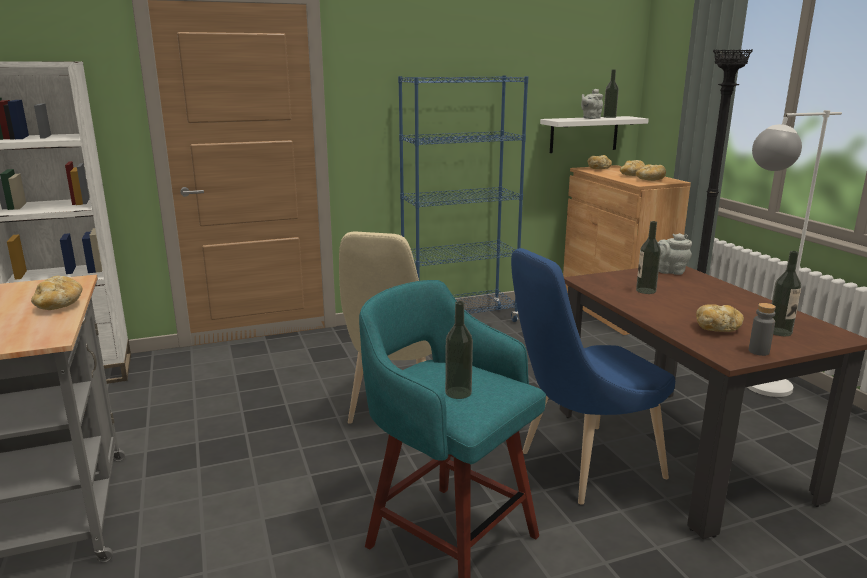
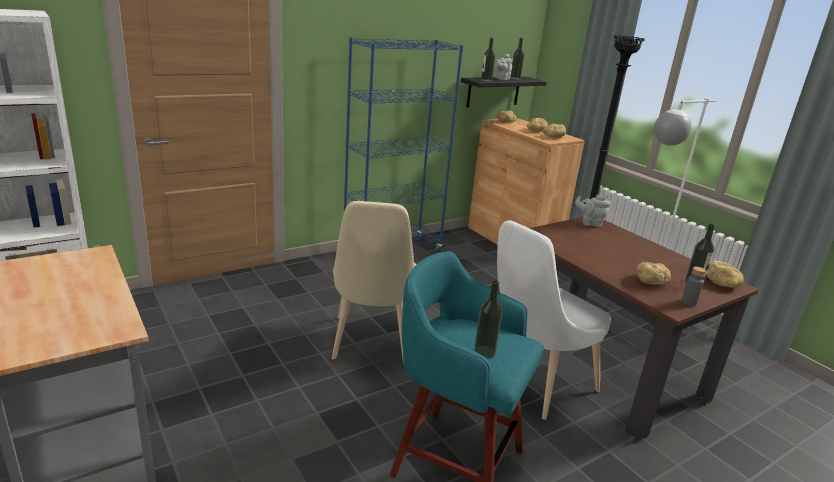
camera: 15 degrees left, 5 degrees up
(59, 306) = (101, 287): bread -> bread (721, 283)
(582, 467) = (534, 386): blue chair -> white chair
(584, 134) = (493, 91): white shelf -> black shelf
(646, 291) = (583, 244): bottle -> bottle (486, 80)

